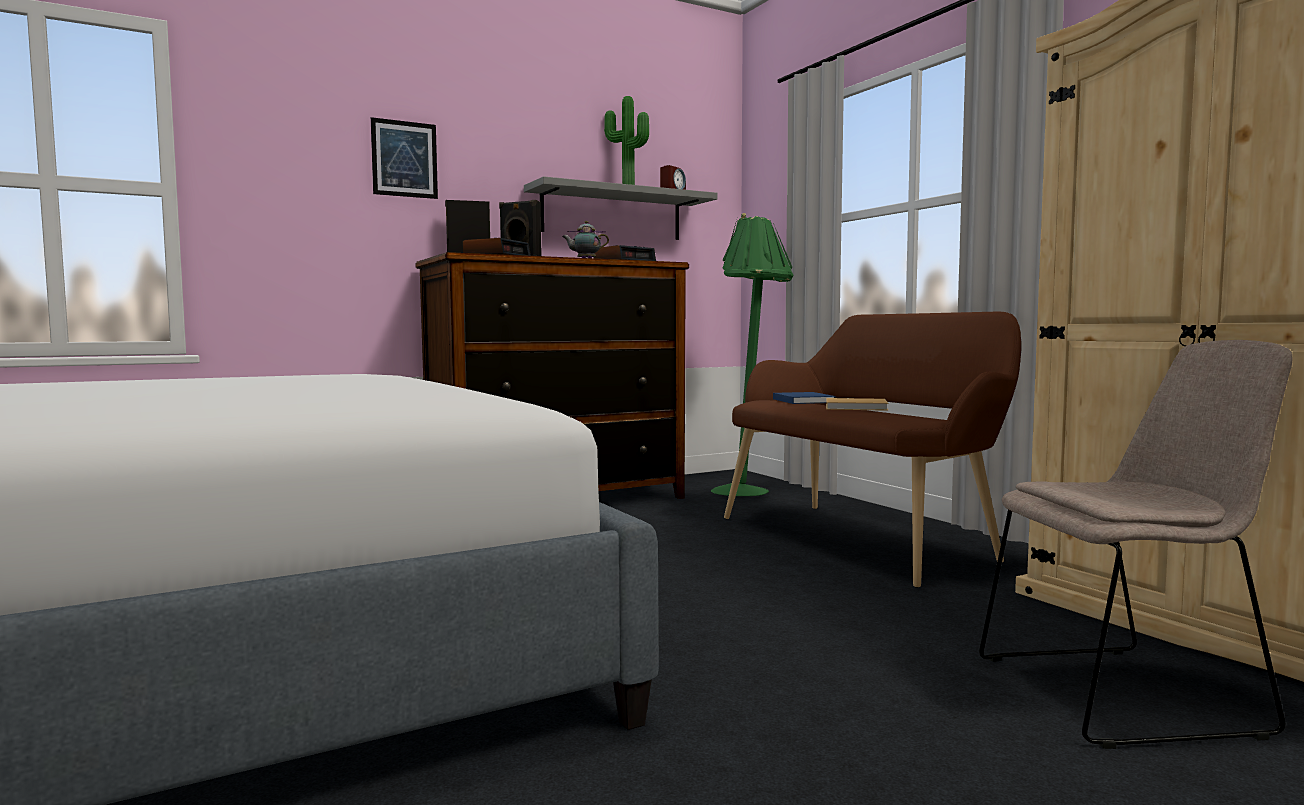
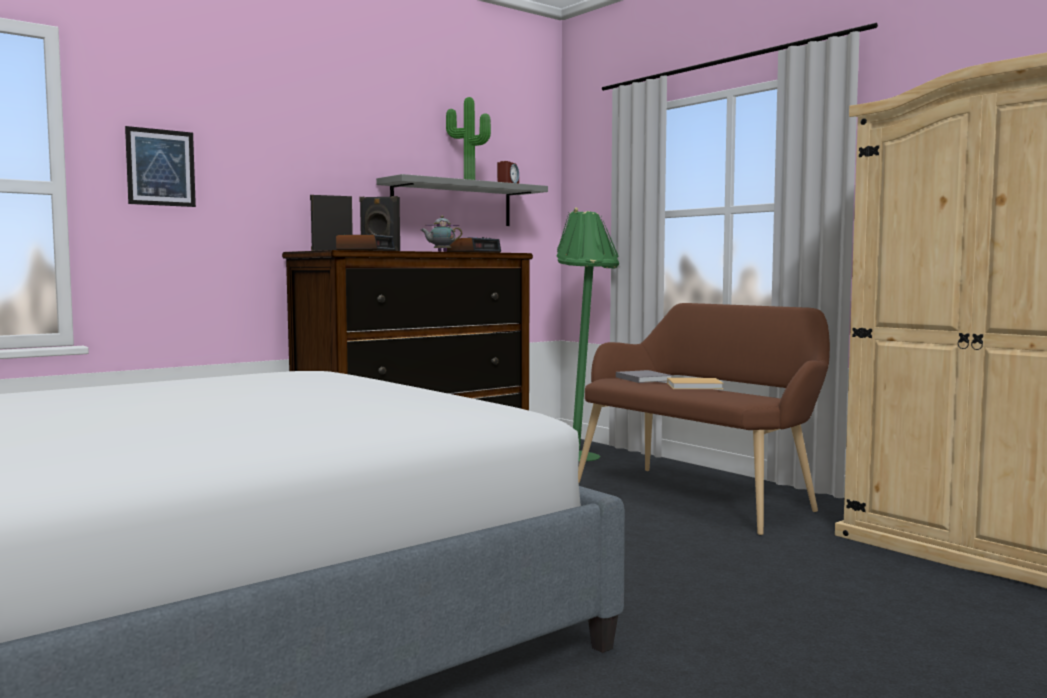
camera: 10 degrees left, 0 degrees up
(404, 159) = (272, 155): picture -> picture (161, 167)
(802, 400) = (642, 378): blue book -> grey book
(1125, 694) = (933, 604): beige chair -> none

